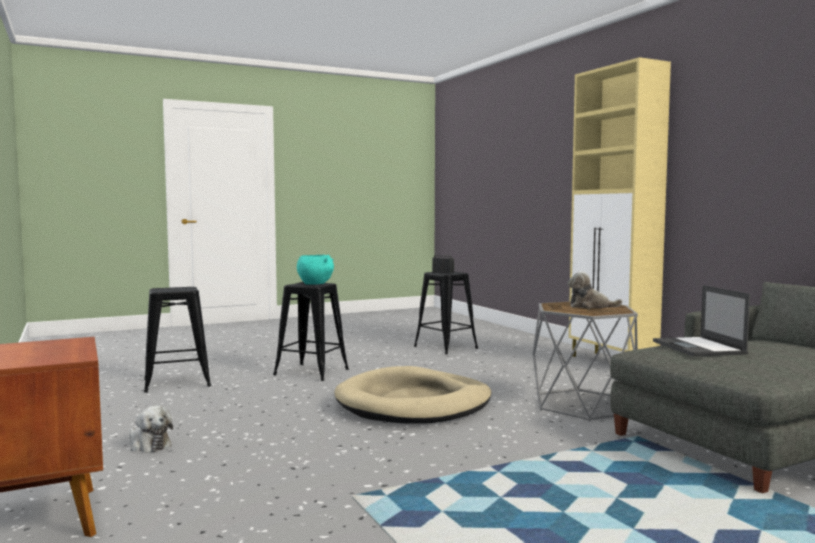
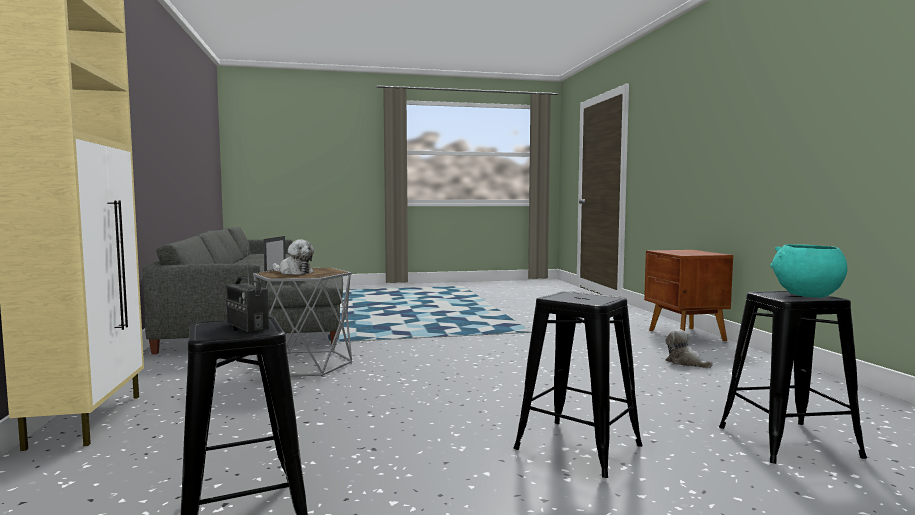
camera: 165 degrees left, 0 degrees up
(315, 284) = (572, 297): turquoise bowl -> turquoise bowl (806, 295)
(414, 403) = (457, 379): beige dog bed -> none

